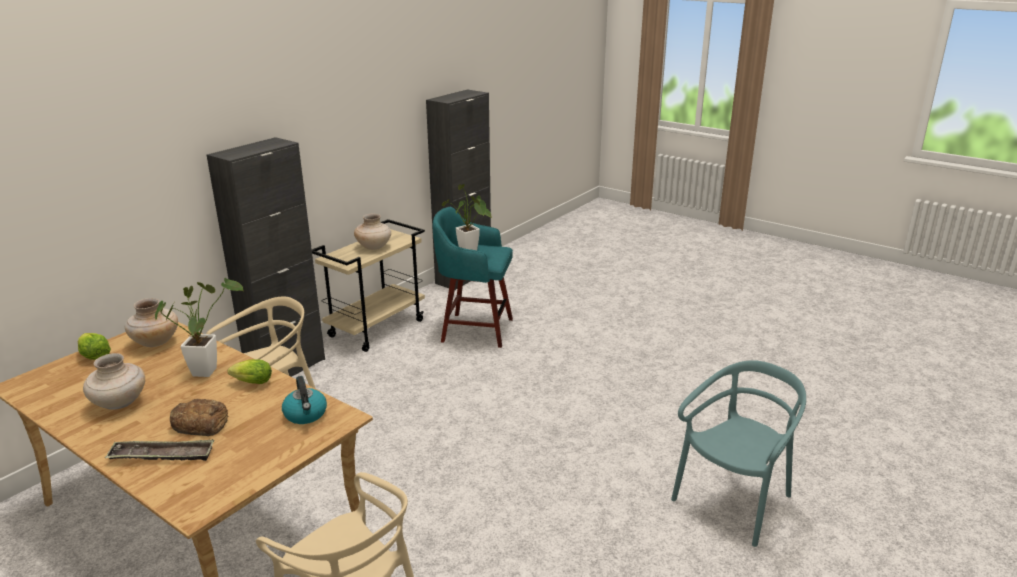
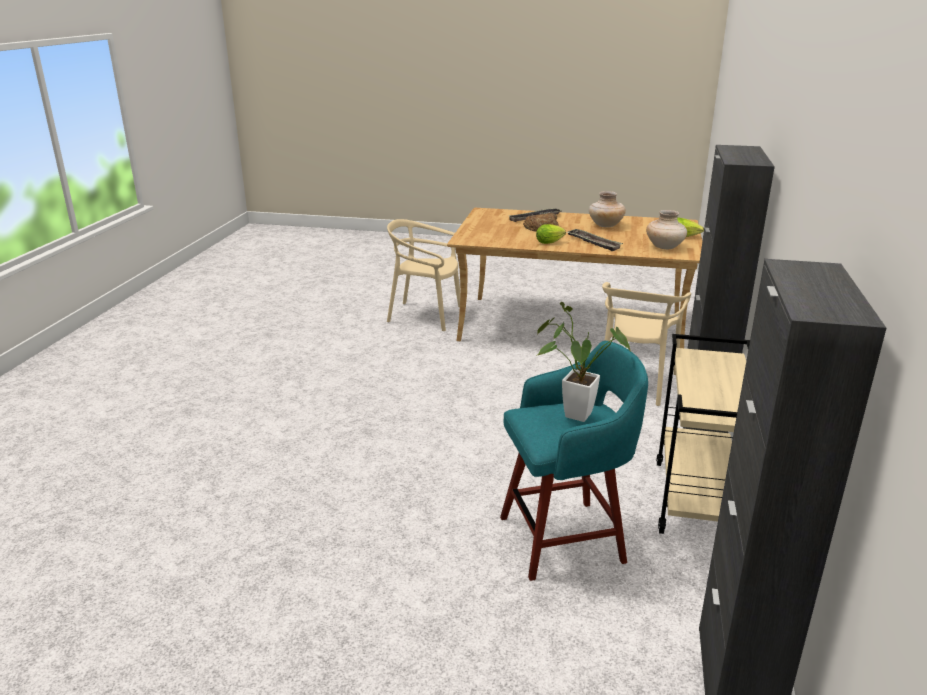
camera: 155 degrees right, 0 degrees up
(207, 369) = (593, 243): potted plant -> tray
(306, 414) = (488, 237): kettle -> none
(374, 247) = (711, 385): beige vase -> none
(734, 501) = (187, 415): turquoise chair -> none

